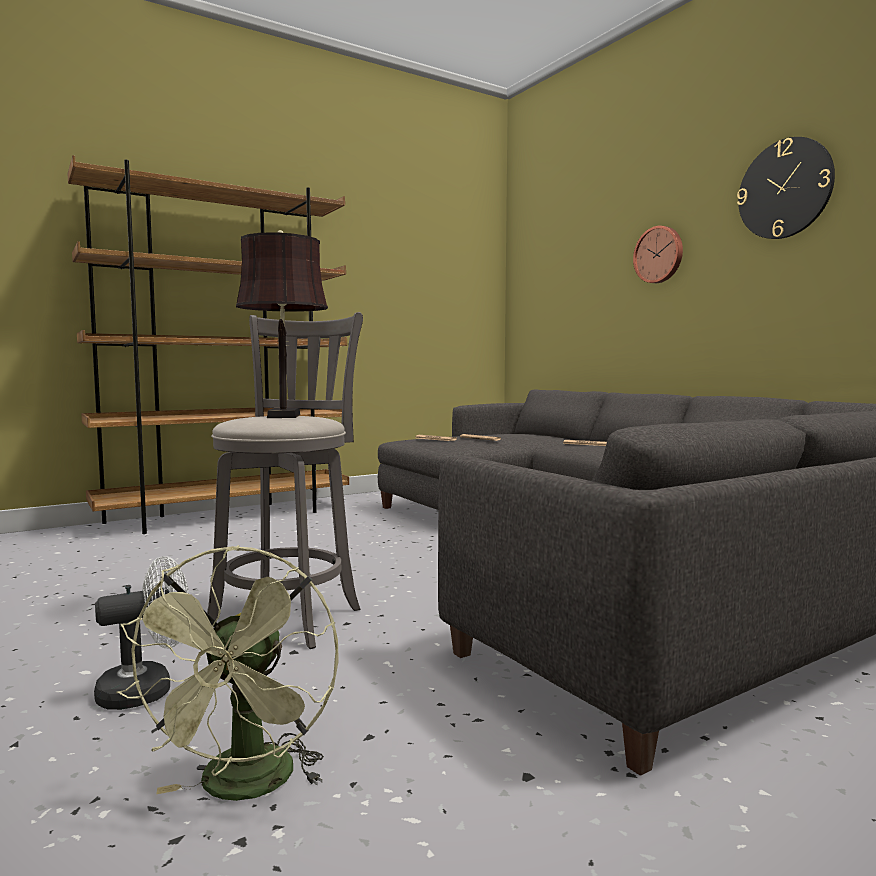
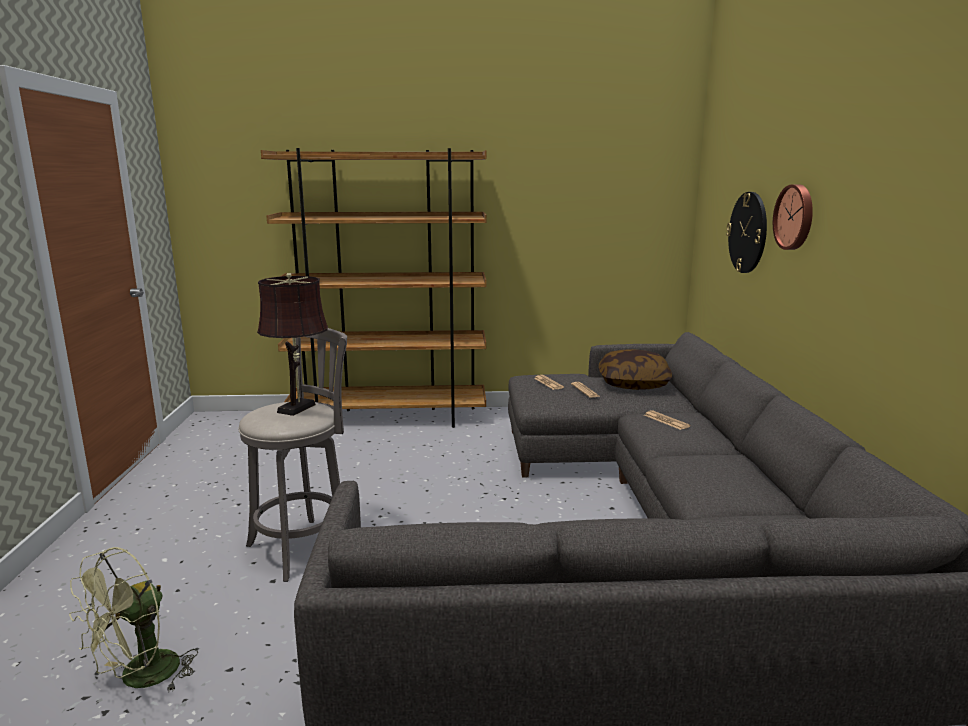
camera: 30 degrees right, 10 degrees up
(147, 690) = (174, 586): white fan -> none
(511, 434) = (633, 383): none -> pillow
(784, 189) = (896, 174): wall clock -> wall clock (748, 232)

